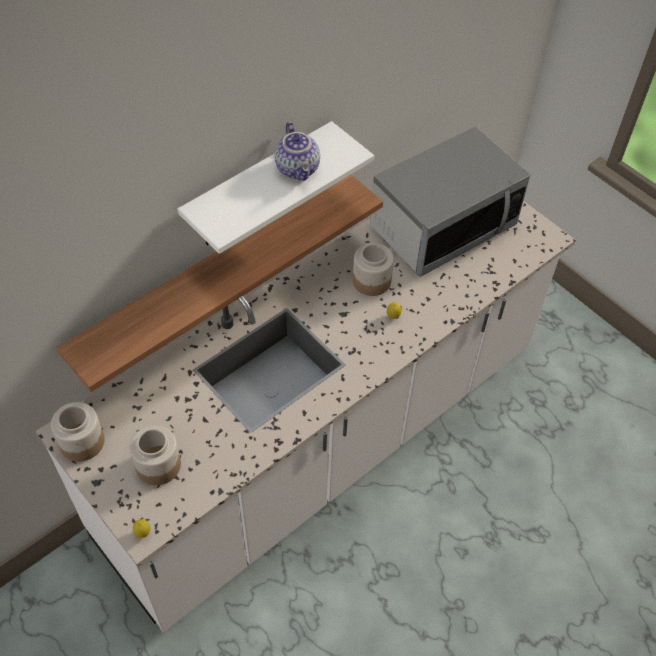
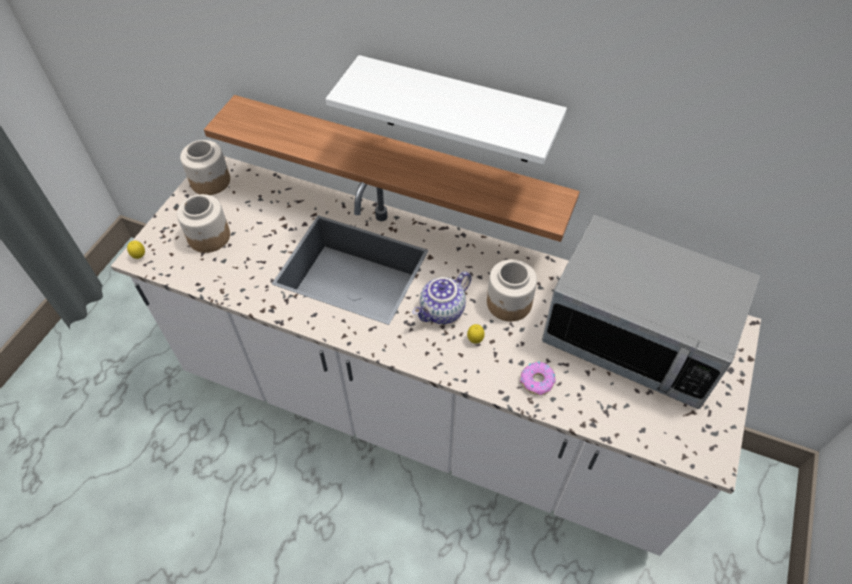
camera: 65 degrees right, 0 degrees up
(298, 169) = (473, 109): teapot -> teapot (442, 311)
(448, 297) = (537, 381): none -> donut

